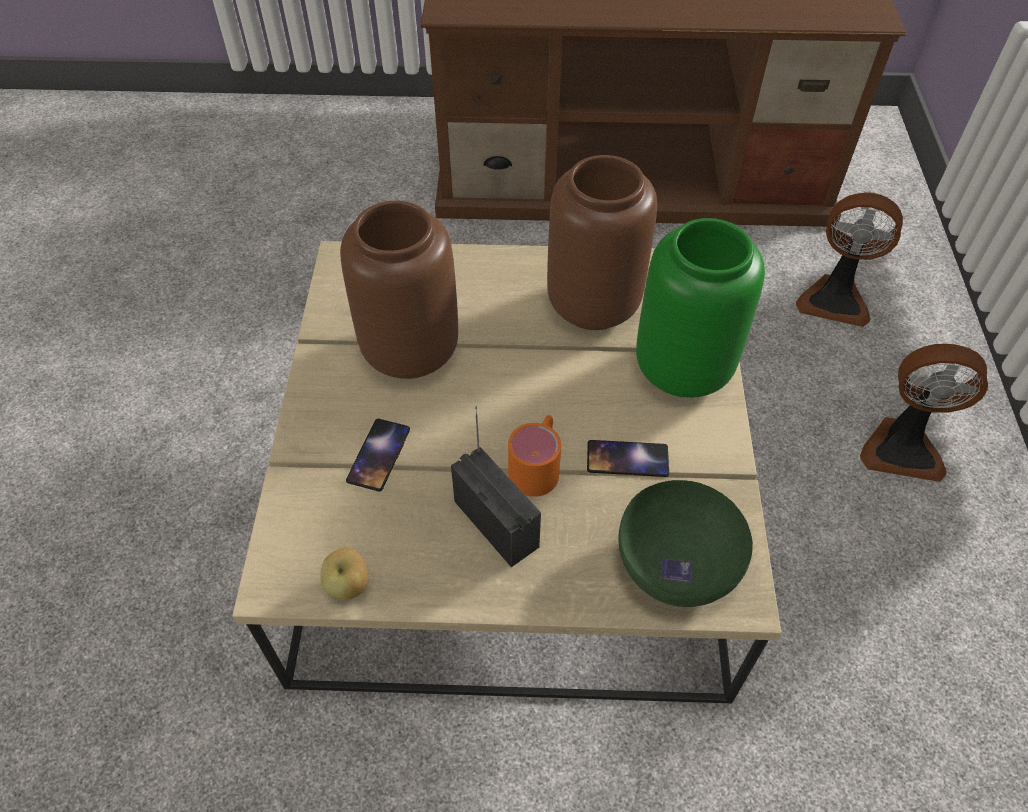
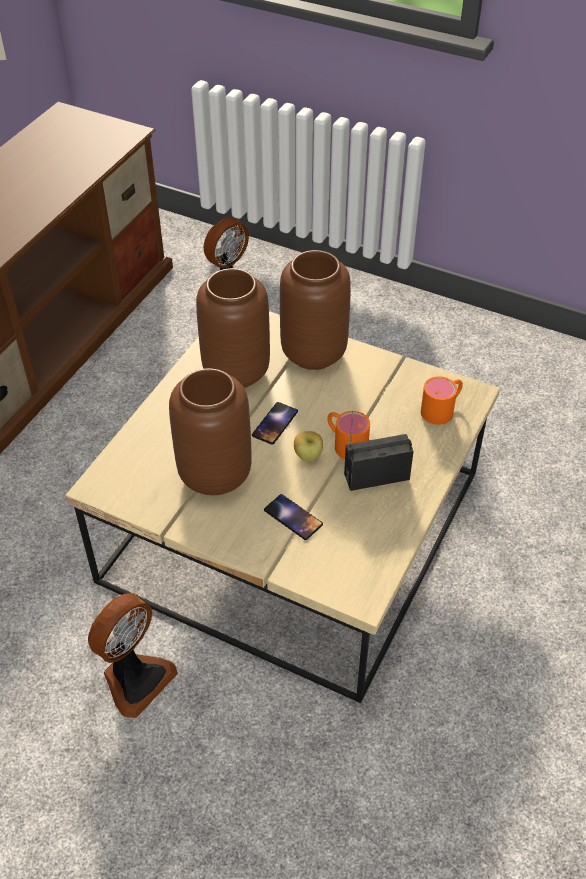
camera: 65 degrees left, 5 degrees down
(349, 586) = (384, 560): apple -> apple (308, 456)
(627, 459) = (363, 402): phone -> phone (275, 423)
(678, 563) = (442, 409): green bowl -> orange mug
(682, 368) = (312, 353): green vase -> brown vase
(902, 448) = (357, 325): fan -> fan (135, 679)

